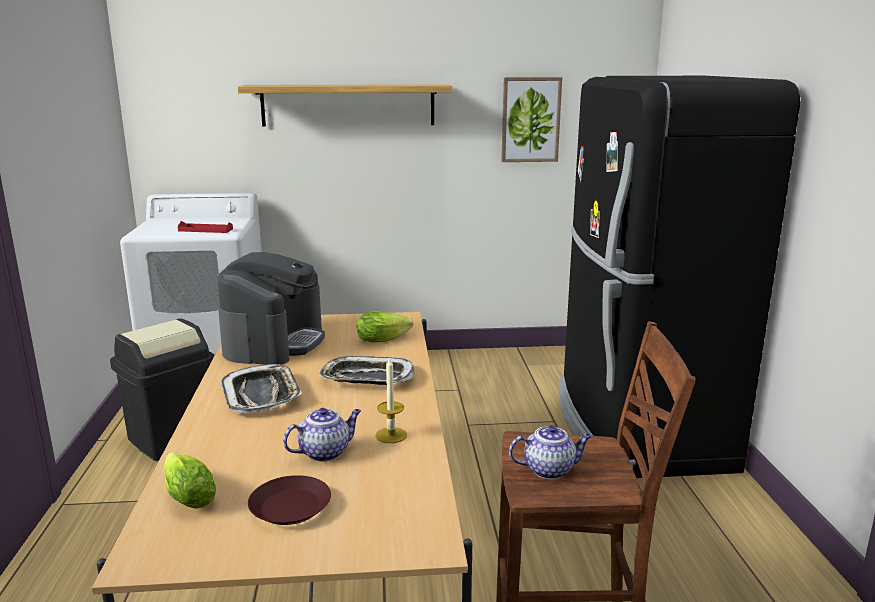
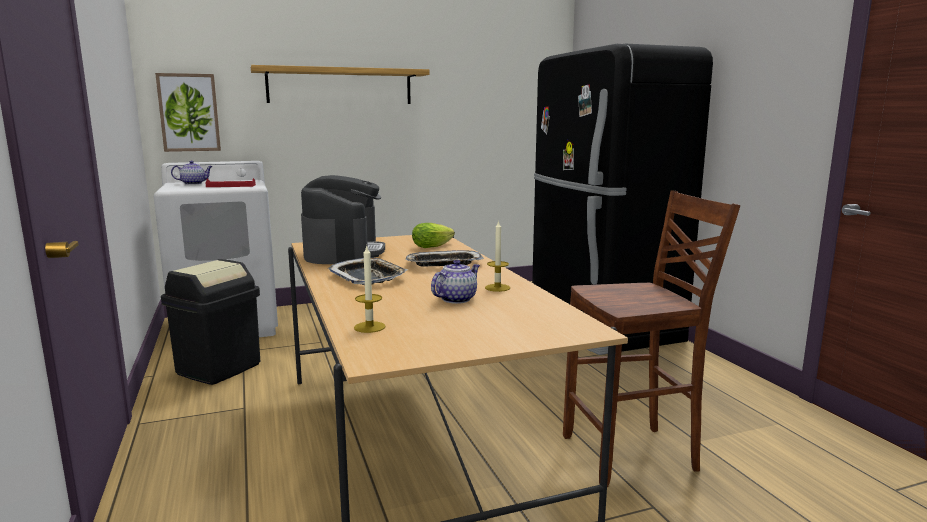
camera: 15 degrees left, 5 degrees down
(187, 494) = (369, 327): lettuce -> candle
(291, 506) = (463, 325): brown plate -> none
(530, 120) = (484, 101): picture -> picture (189, 112)
(550, 469) = (624, 299): teapot -> teapot (194, 183)

